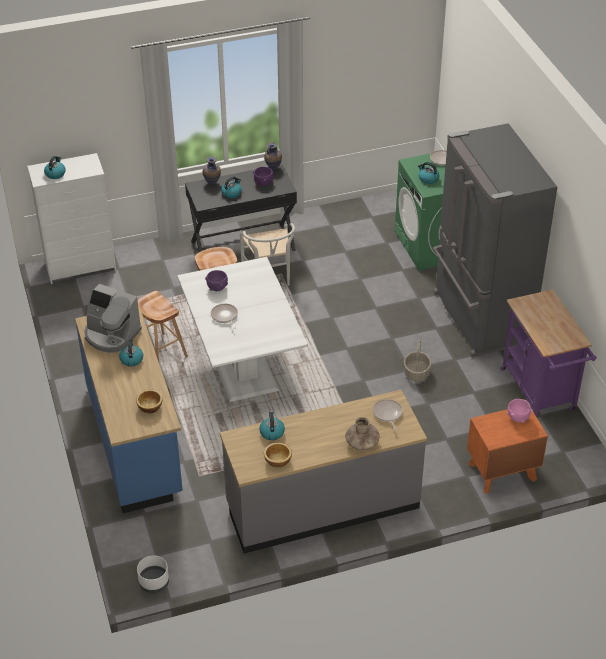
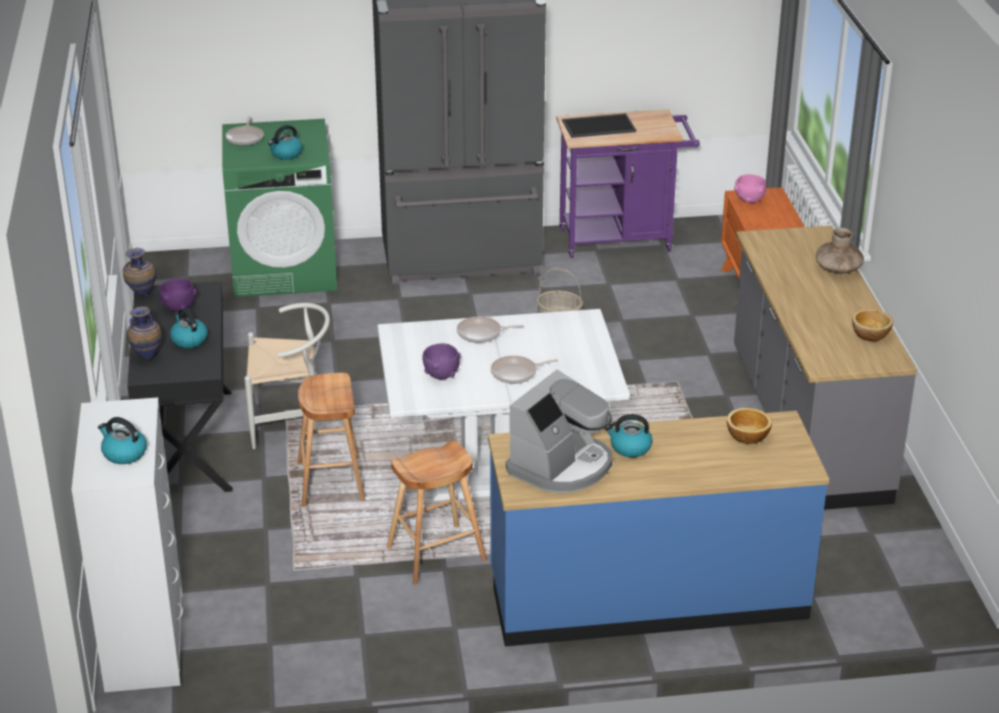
camera: 80 degrees left, 10 degrees down
(154, 583) = (952, 594): white planter -> none
(272, 432) = (813, 334): kettle -> none
(387, 414) = (784, 245): frying pan -> frying pan (482, 333)
(545, 311) = (599, 126): none -> tray

